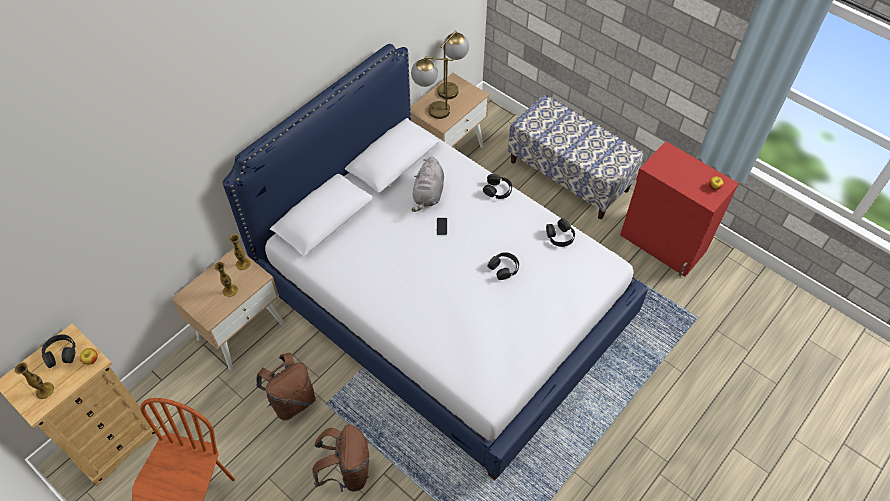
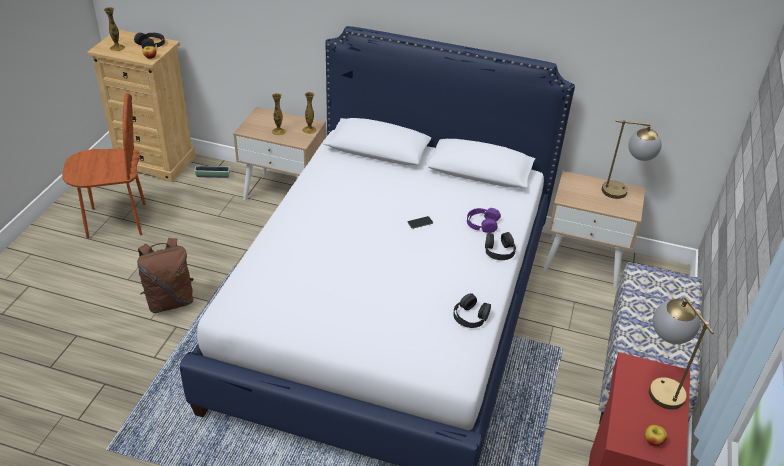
camera: 65 degrees right, 15 degrees down
(173, 387) = (213, 175): none -> planter
(292, 400) = (228, 244): brown backpack -> none
(428, 195) = (454, 203): grey plush toy -> none
(431, 110) = (577, 186): table lamp -> table lamp (659, 384)
(462, 187) = (482, 223): none -> purple headphones
(504, 268) = (396, 281): black headphones -> none

